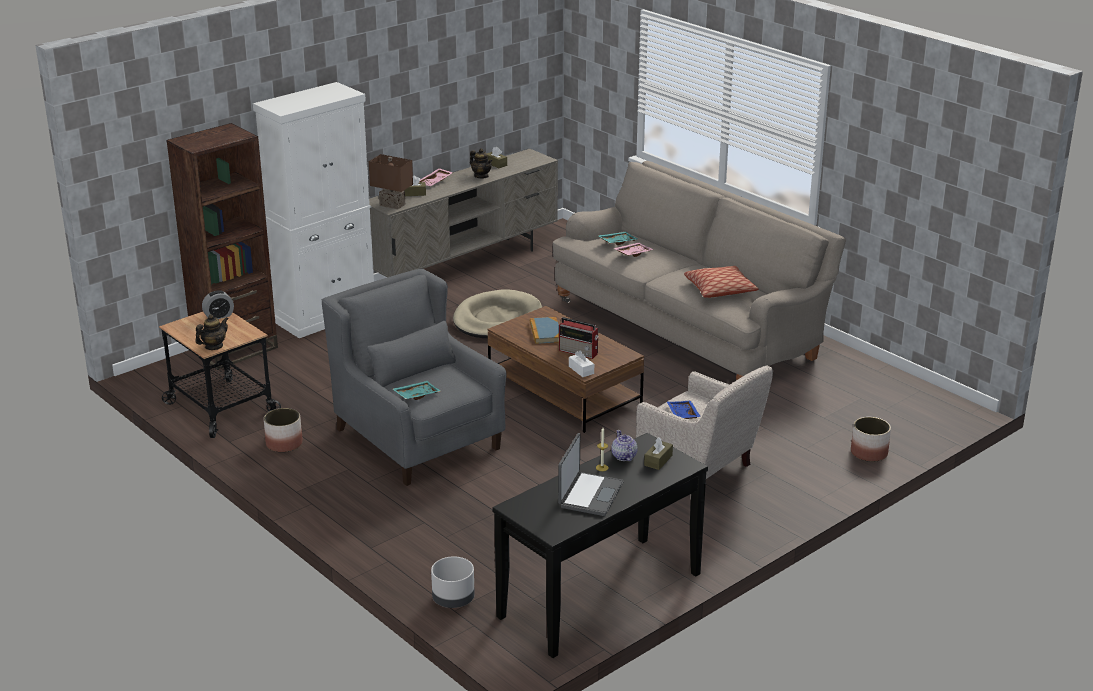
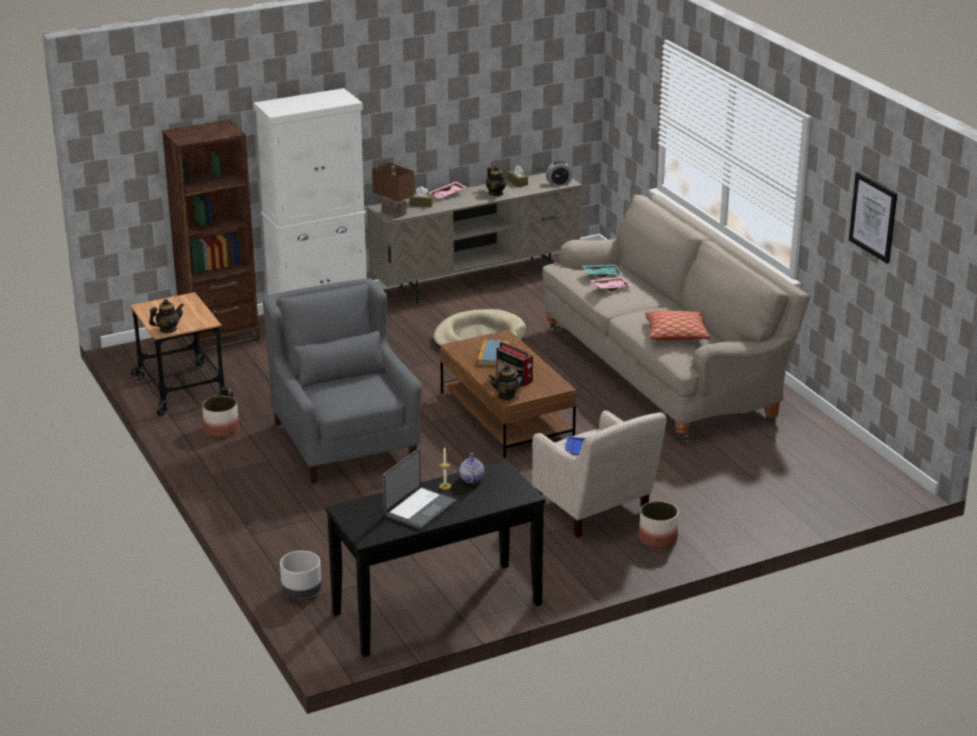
camera: 15 degrees right, 0 degrees up
(219, 316) = (187, 302): alarm clock -> alarm clock (558, 183)
(416, 395) = (330, 398): turquoise tray -> none
(581, 370) = (507, 395): white tissue box -> teapot
(658, 460) = (501, 487): brown tissue box -> none
(869, 453) = (775, 517): planter -> planter (658, 539)
(913, 154) = (873, 217): none -> picture

